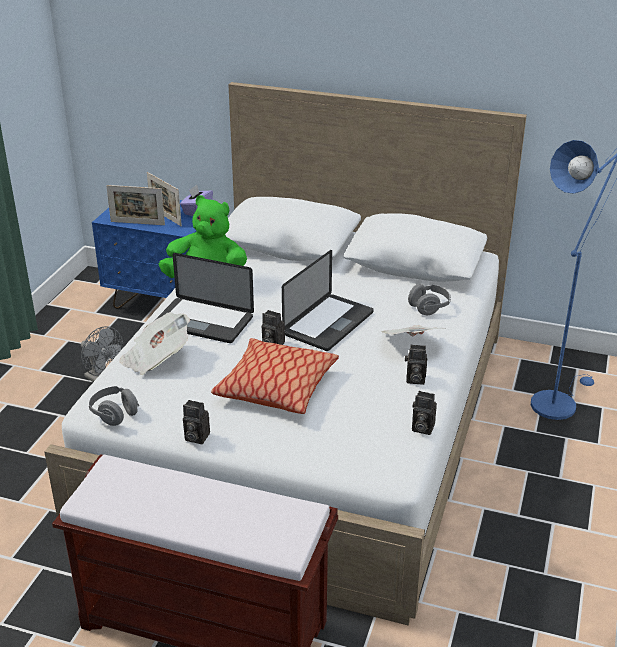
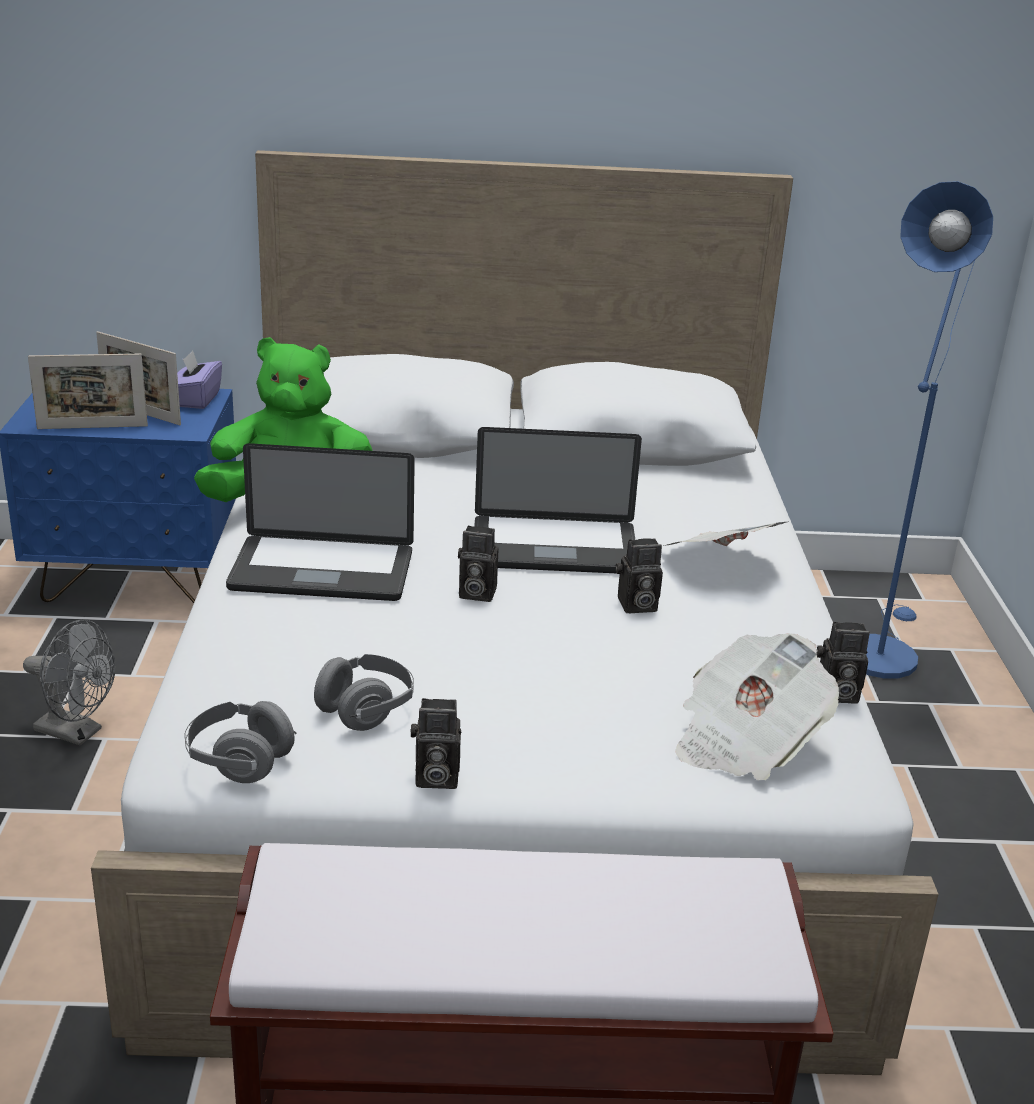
camera: 20 degrees left, 5 degrees down
(156, 359) = (266, 646): newspaper -> newspaper (745, 740)
(276, 387) = (532, 664): pillow -> none
(328, 323) = (554, 548): laptop -> laptop turned 75 degrees clockwise
(414, 379) = (763, 617): camera -> camera (635, 606)
(429, 307) = (704, 504): grey headphones -> grey headphones (365, 710)

